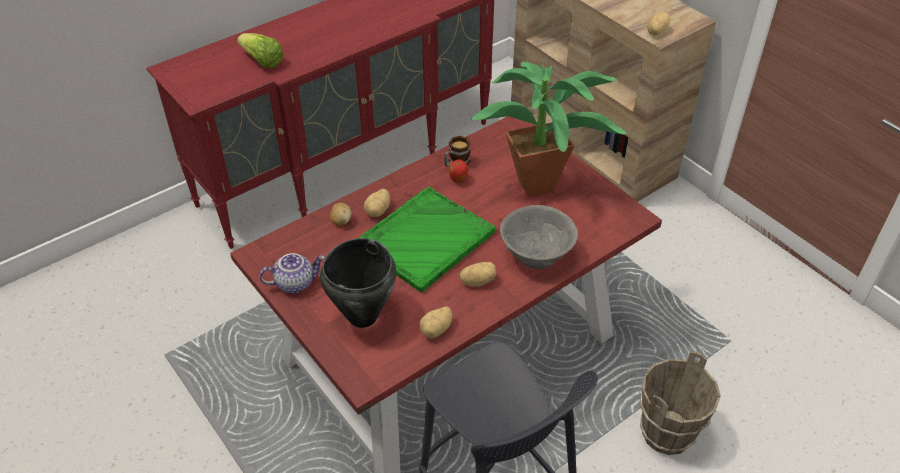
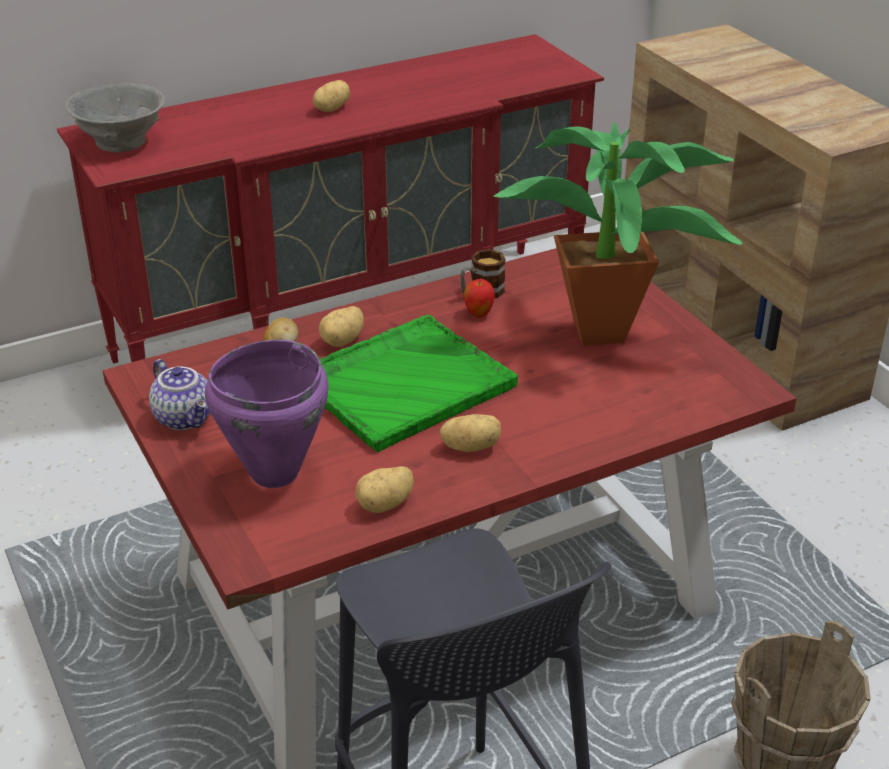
camera: 10 degrees right, 10 degrees down
(262, 61) = (223, 133): lettuce -> none
(295, 282) = (185, 418): teapot -> teapot turned 60 degrees clockwise
(362, 316) = (273, 473): black cooking pot -> purple cooking pot
(536, 255) = (575, 422): grey bowl -> grey bowl (121, 142)
(655, 31) = (829, 135): potato -> potato (331, 109)

